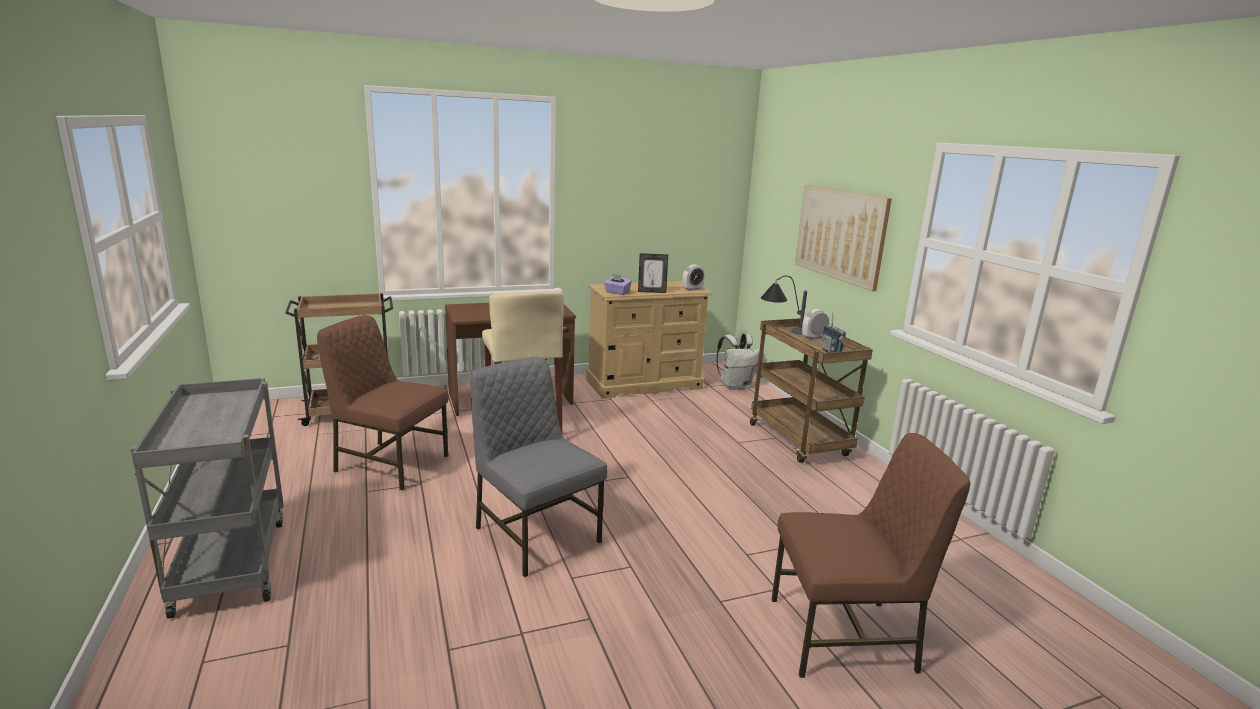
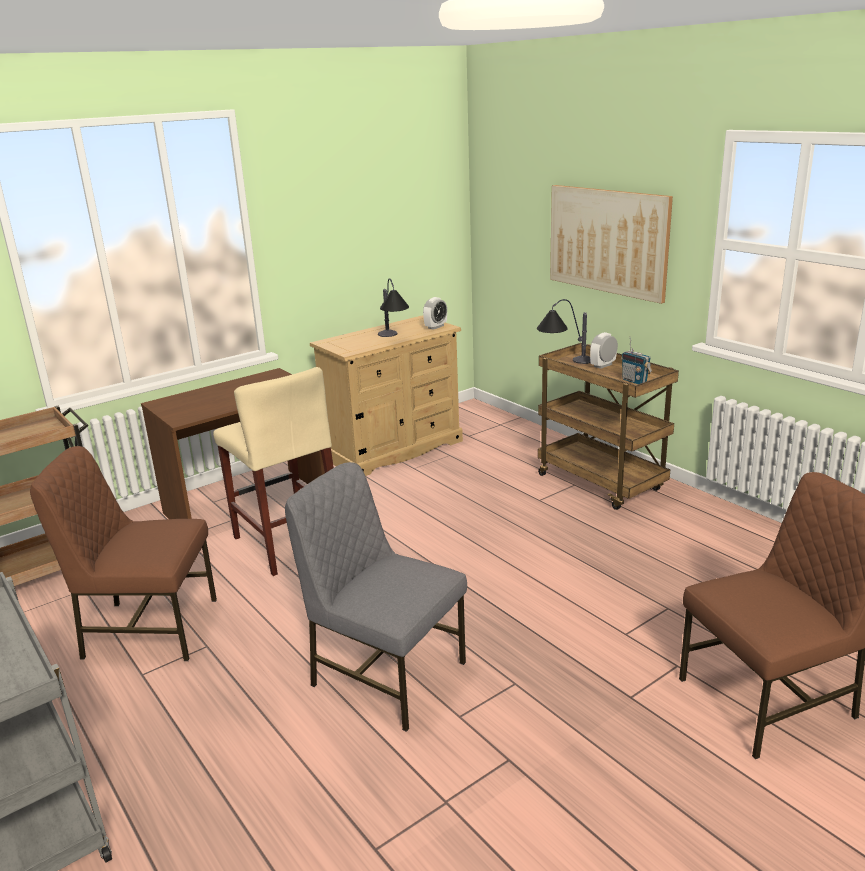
camera: 15 degrees left, 5 degrees up
(617, 292) = (354, 348): purple tissue box -> none
(652, 292) = (393, 339): picture frame -> table lamp
(735, 386) = (496, 429): white backpack -> none

